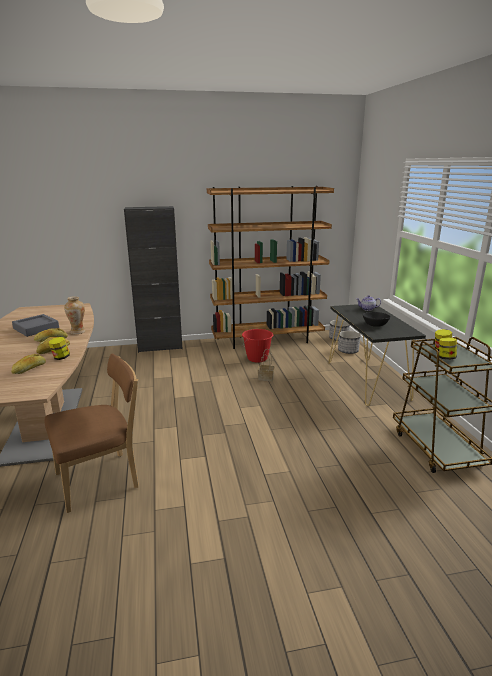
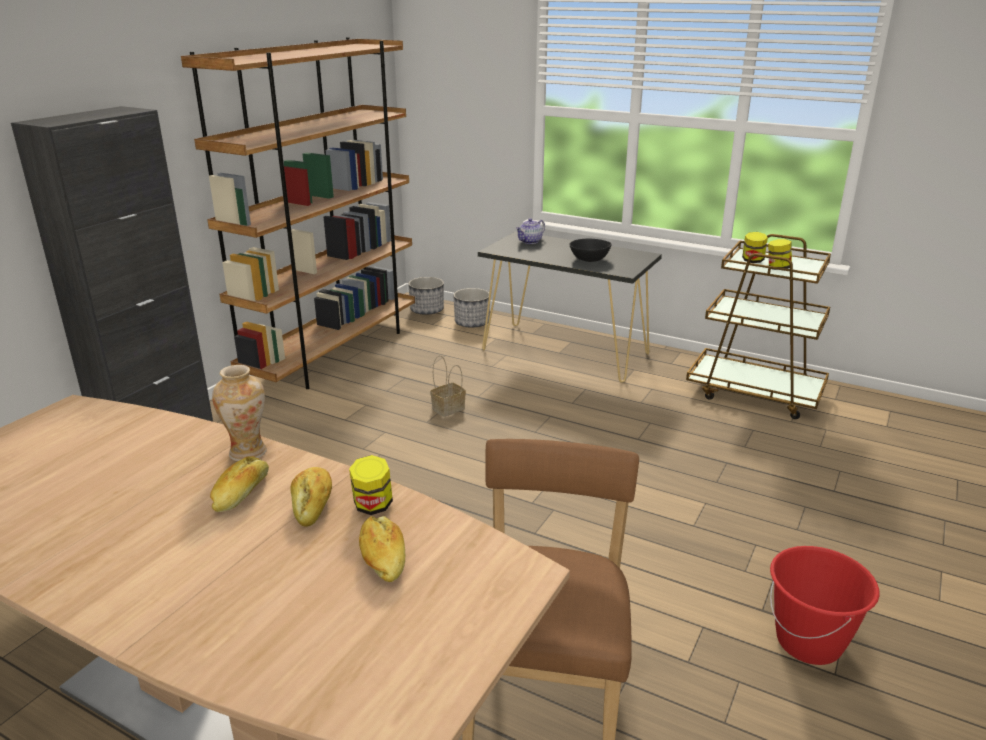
camera: 50 degrees left, 5 degrees up
(36, 328) = (119, 495): grey tray -> none
(257, 358) = (377, 387): red bucket -> red bucket (809, 642)

